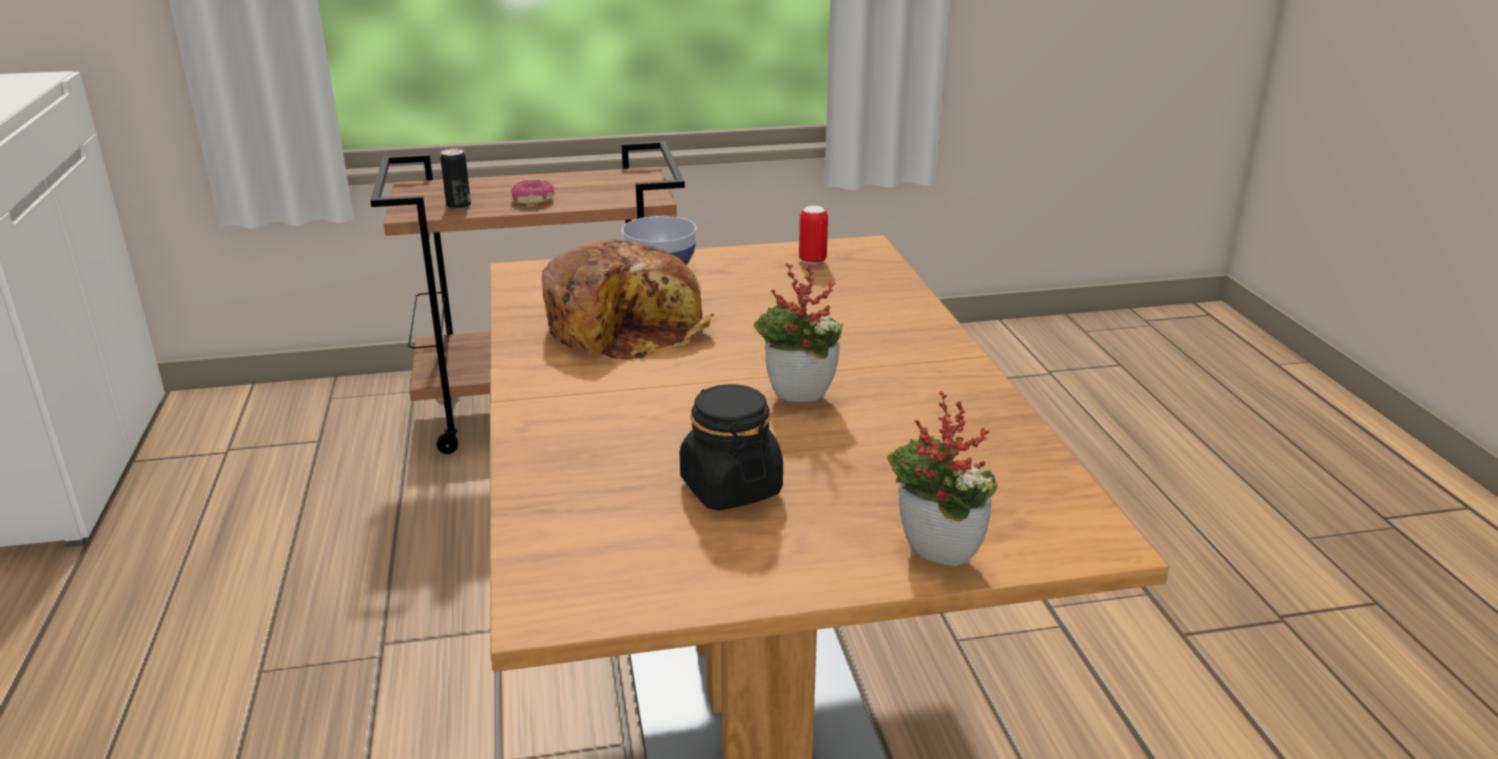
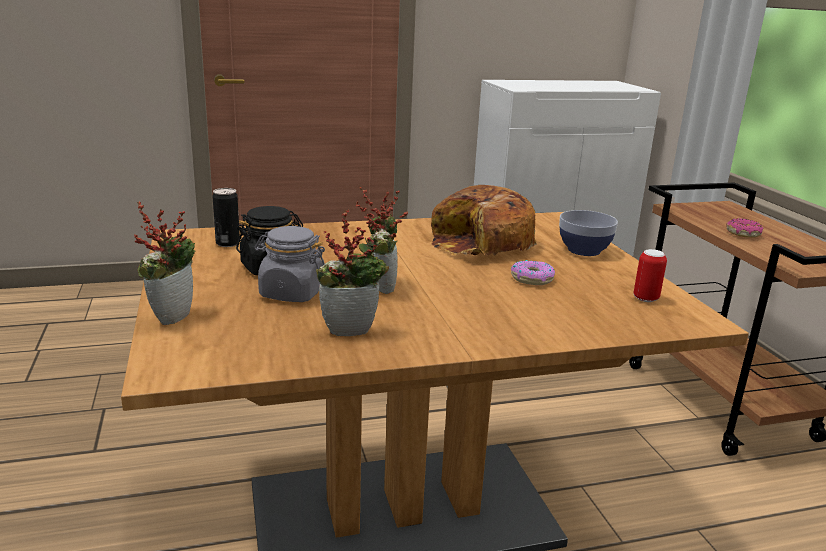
camera: 85 degrees right, 5 degrees down
(458, 206) = (704, 217): can -> can (228, 243)
(761, 308) = (532, 279): none -> donut
(831, 465) = (291, 293): none -> grey jar
(937, 419) = (351, 329): none -> potted plant

